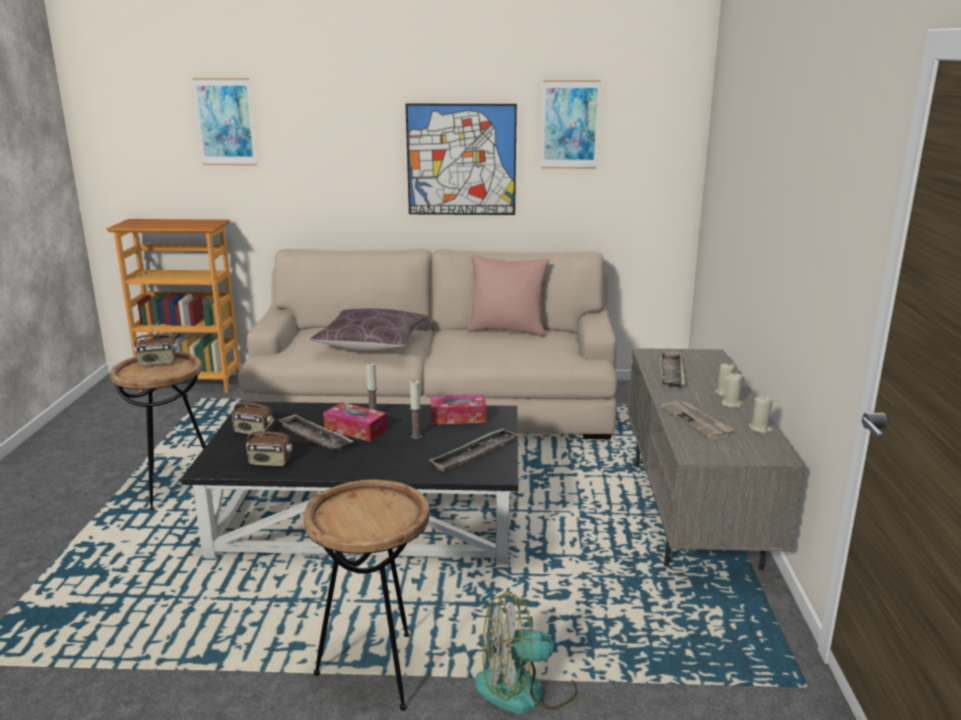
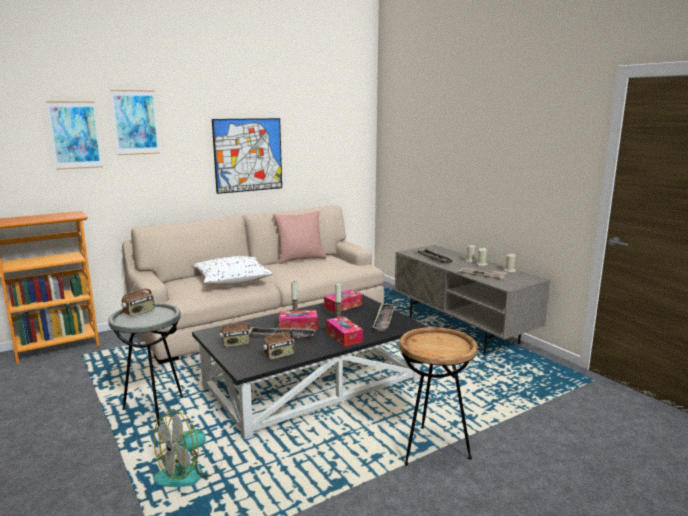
camera: 35 degrees left, 5 degrees down
(174, 488) = (155, 411): brown side table -> grey side table
(372, 344) = (232, 280): brown pillow -> white pillow
(381, 462) = (344, 337): none -> tissue box
(525, 689) = (506, 426): fan -> fan (189, 472)
(570, 125) = (309, 130): picture -> picture (135, 122)

